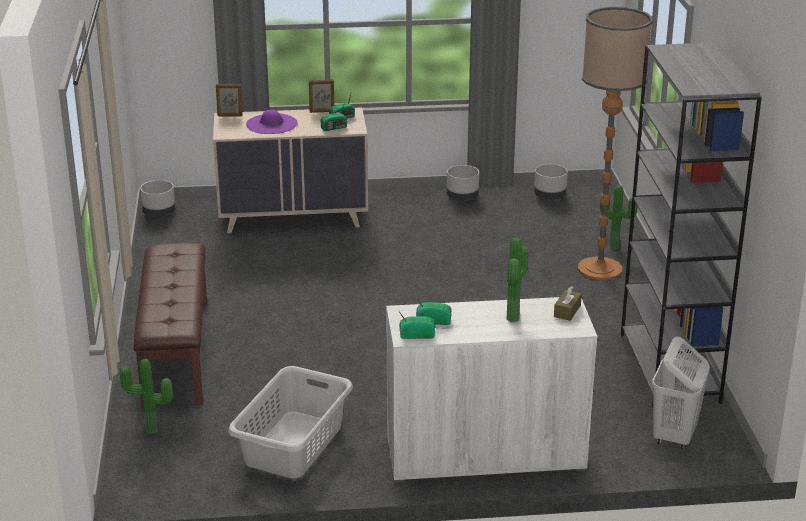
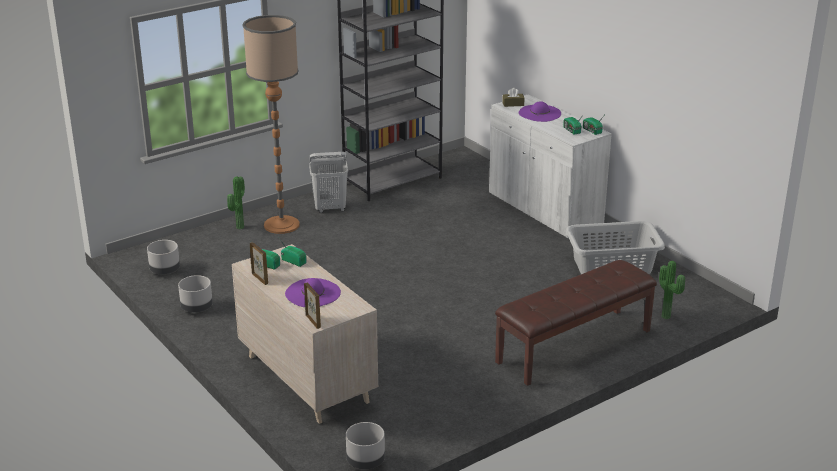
camera: 120 degrees left, 0 degrees up
(515, 319) = (539, 113): potted plant -> purple hat
(674, 436) = (463, 168): white laundry basket -> white laundry basket (330, 208)

